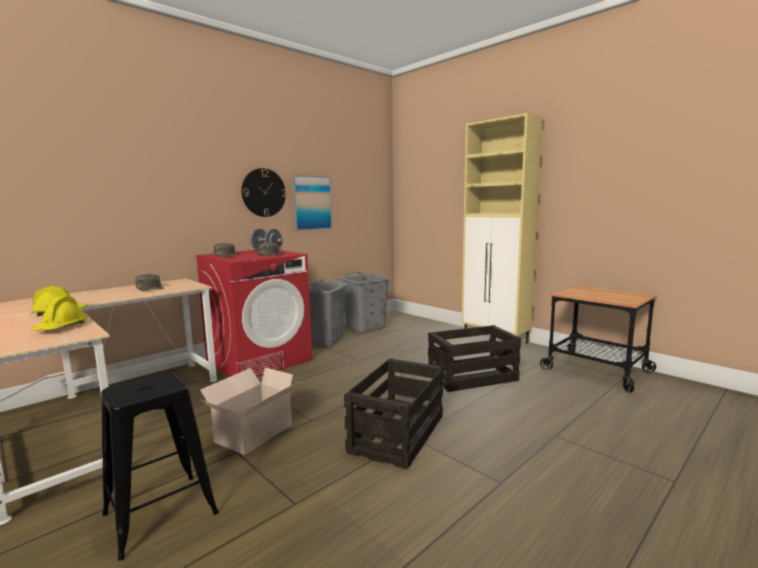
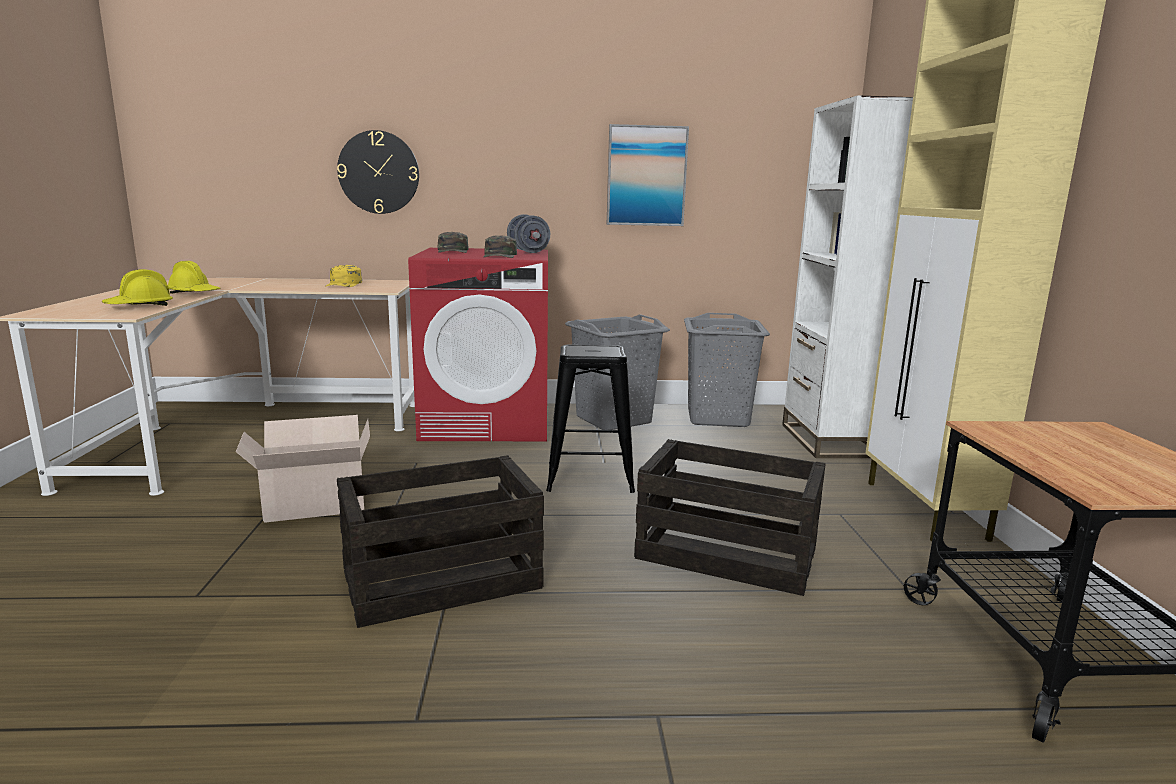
camera: 40 degrees right, 5 degrees up
(150, 288) = (344, 284): green cap -> yellow cap
(160, 514) = (113, 542): black stool -> black stool (589, 477)
(263, 192) = (552, 155): wall clock -> wall clock (378, 172)
(423, 324) = (830, 440): none -> white bookcase

